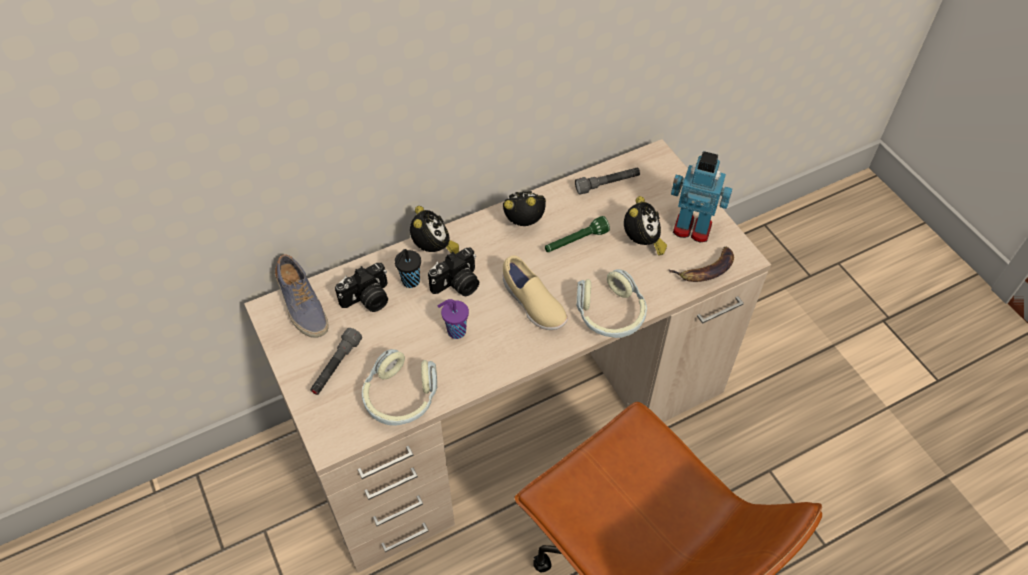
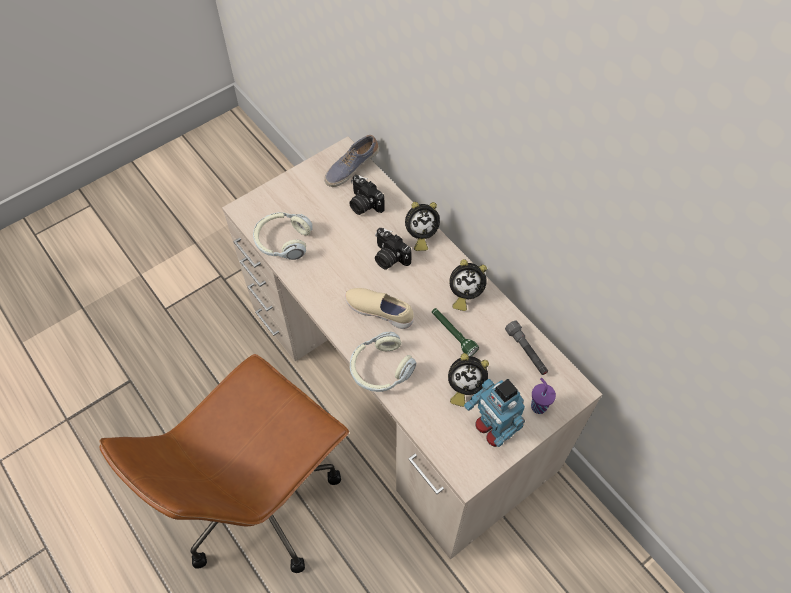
camera: 80 degrees right, 5 degrees up
(336, 367) = (303, 199): grey flashlight -> none
(410, 282) = (385, 226): black cup -> none
(455, 331) = (345, 264): purple cup -> purple cup (538, 405)
(525, 222) = (464, 294): alarm clock -> alarm clock turned 105 degrees clockwise
(532, 304) = (379, 311): beige shoe -> beige shoe turned 75 degrees clockwise
(692, 227) = (493, 428): toy robot -> toy robot turned 135 degrees clockwise
(706, 270) = (444, 443): banana -> none

